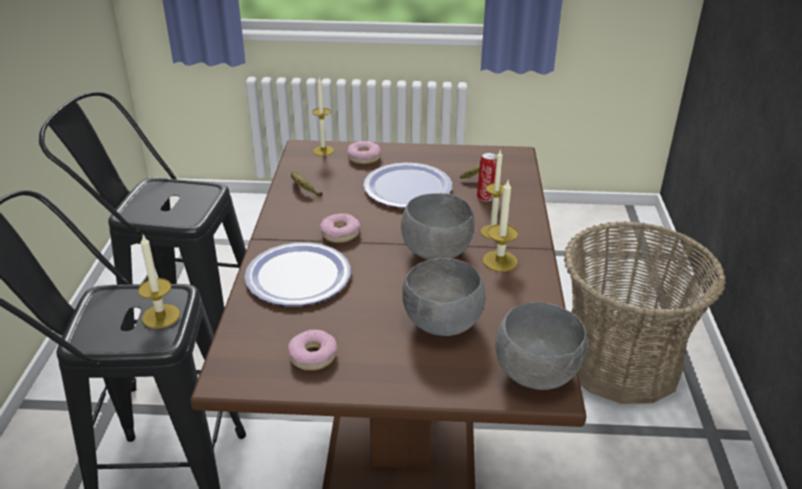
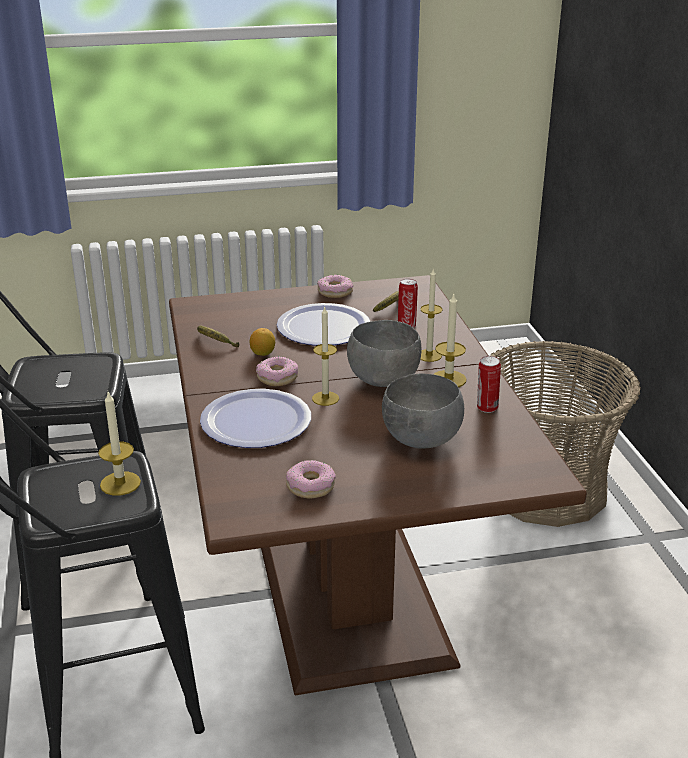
camera: 15 degrees left, 5 degrees down
(323, 151) = (215, 304): candle -> candle (325, 398)
(339, 206) = (263, 353): none -> lemon
(364, 157) = (263, 305): donut -> donut (335, 292)
(523, 299) = (486, 408): none -> can
(538, 373) = (529, 465): grey bowl -> none

